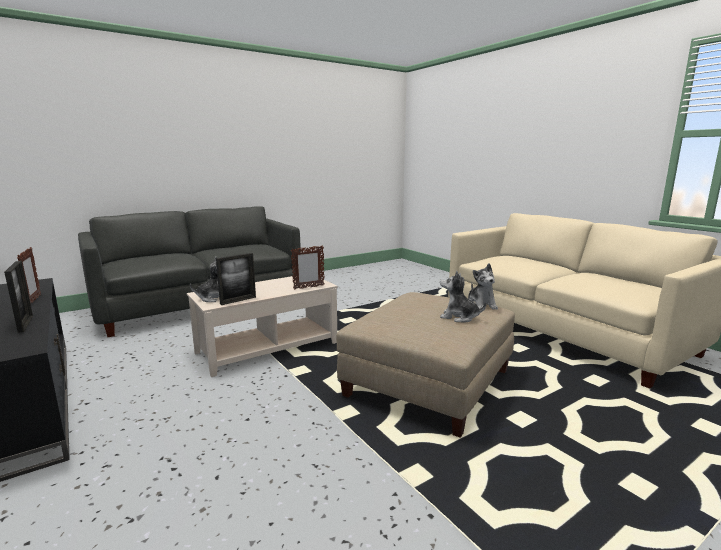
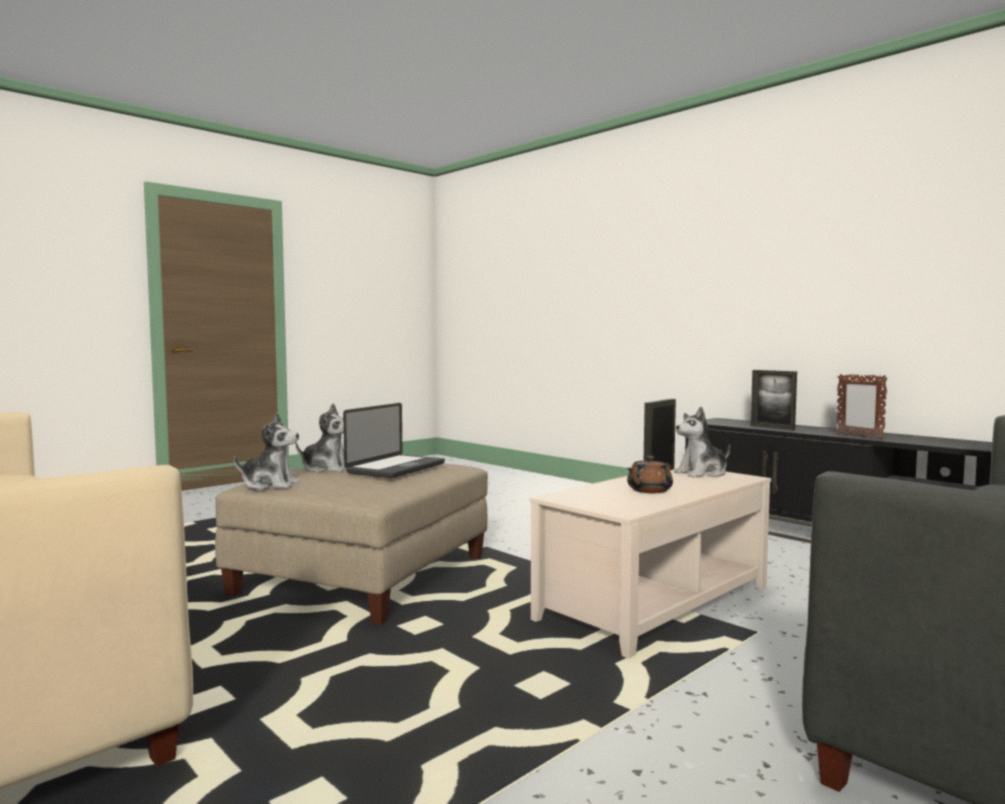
camera: 170 degrees right, 10 degrees down
(274, 286) = (648, 490): none -> brown teapot
(308, 287) = (581, 491): picture frame -> none
(407, 312) = (396, 468): none -> laptop
(481, 305) = (270, 485): plush toy -> plush toy turned 120 degrees clockwise

